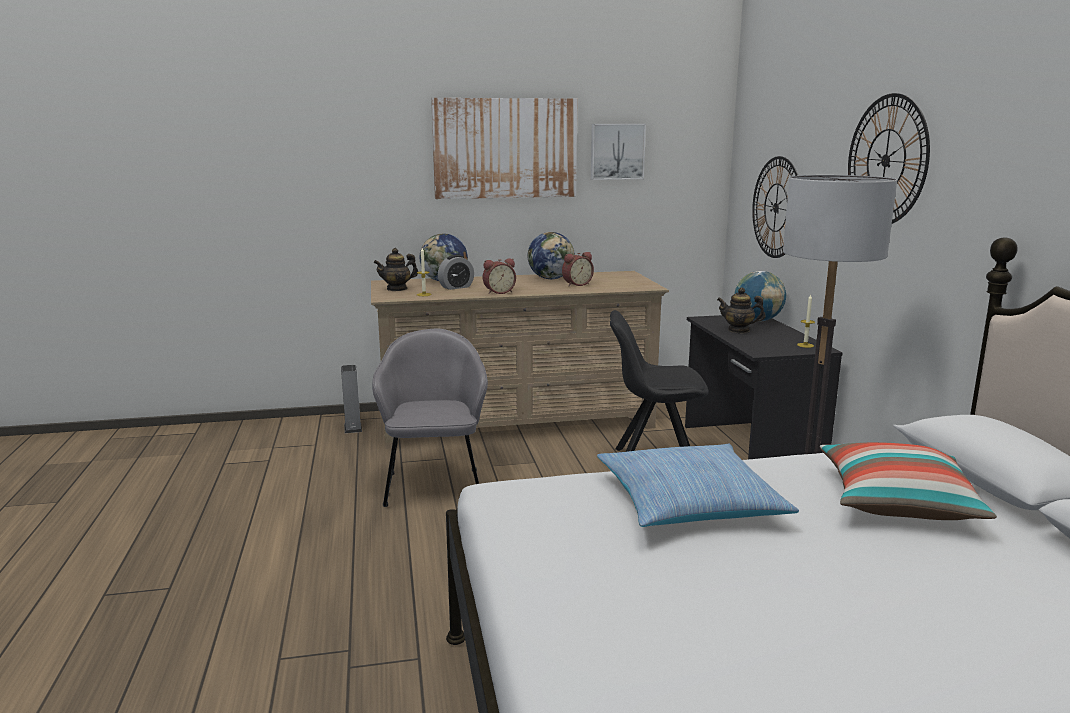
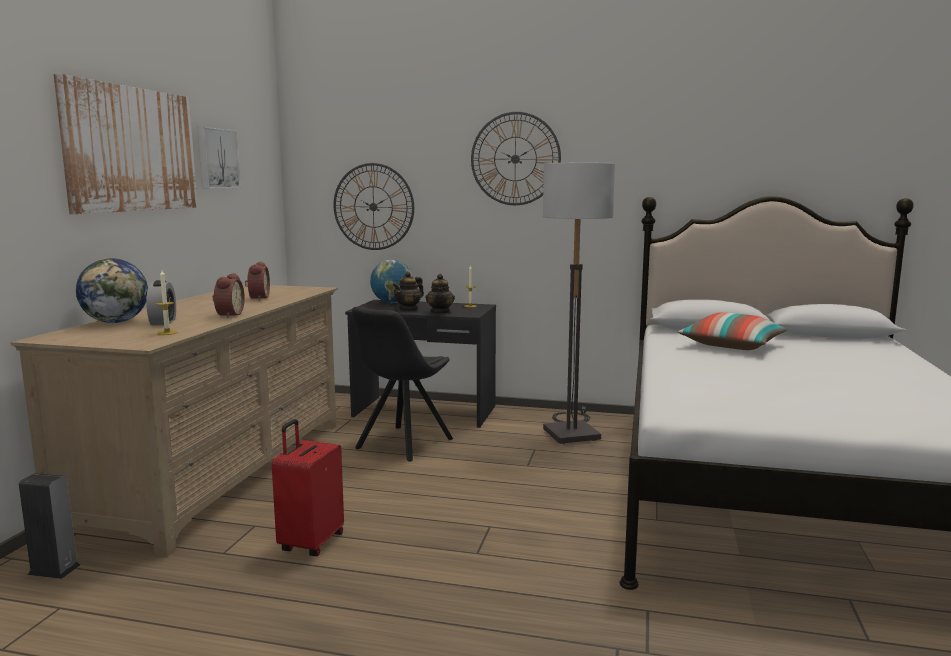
camera: 65 degrees left, 5 degrees down
(397, 289) = (104, 337): teapot -> teapot (440, 312)
(434, 483) = (310, 543): grey armchair -> red suitcase
(551, 278) = (212, 300): globe -> none
(689, 502) = (718, 375): pillow -> none

